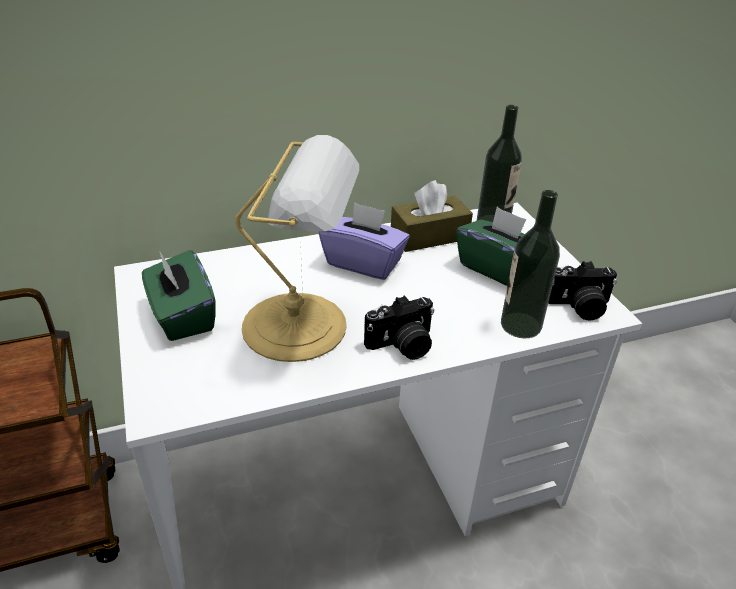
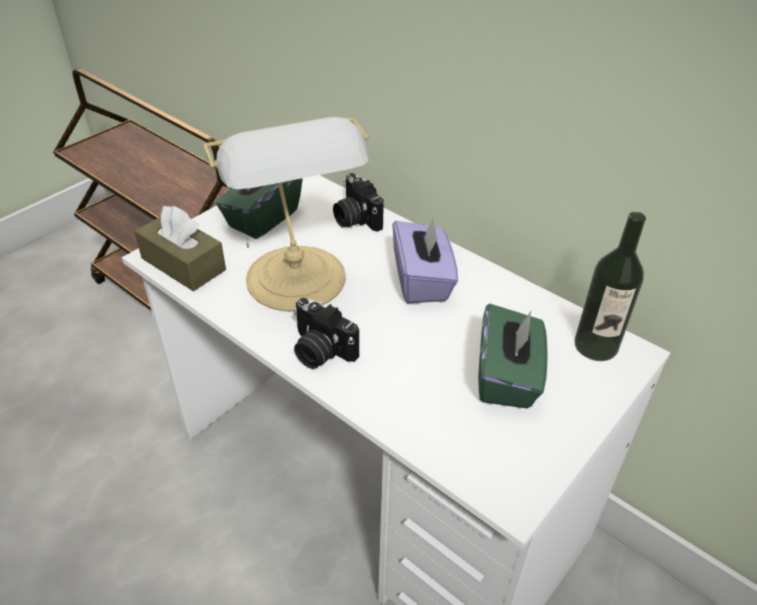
camera: 60 degrees right, 5 degrees up
(429, 236) = (514, 306): brown tissue box -> brown tissue box (183, 264)
(520, 325) = (421, 427): bottle -> none
(578, 307) = (499, 470): camera -> camera (355, 219)

